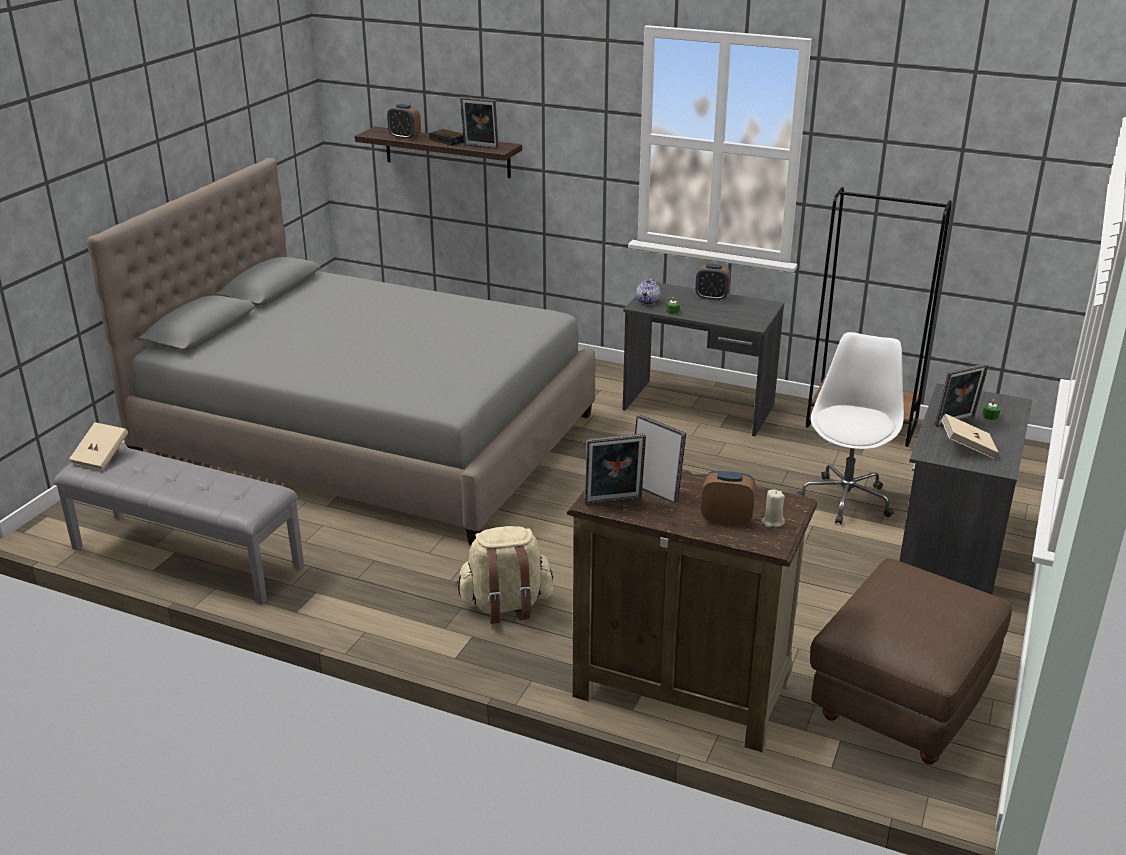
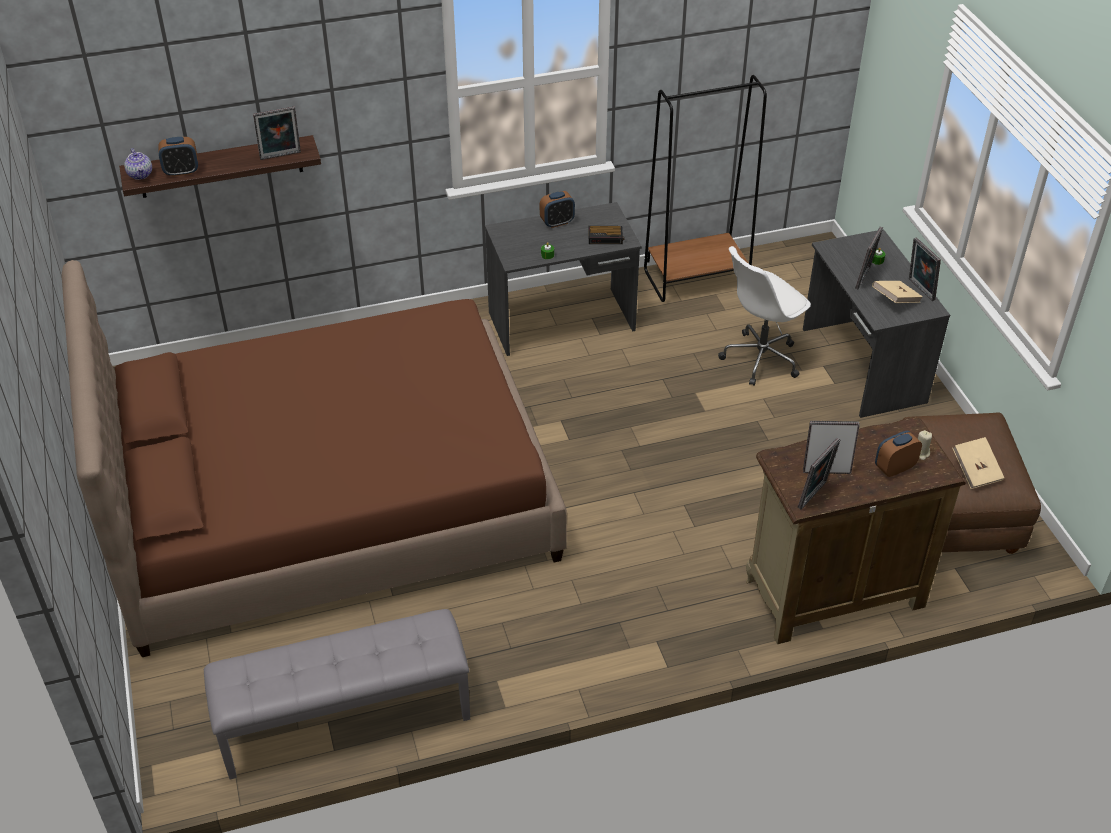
camera: 40 degrees left, 15 degrees up
(101, 457) = (236, 681): beige book -> beige book (976, 471)
(368, 436) = (330, 502): grey bed -> brown bed
(448, 140) = (234, 158): alarm clock -> alarm clock (606, 237)
(506, 605) = (647, 599): beige backpack -> none
(648, 301) = (514, 252): teapot -> teapot (140, 174)
(846, 499) = (759, 360): white office chair -> white office chair turned 105 degrees counterclockwise
(1007, 451) = (919, 290): none -> picture frame

